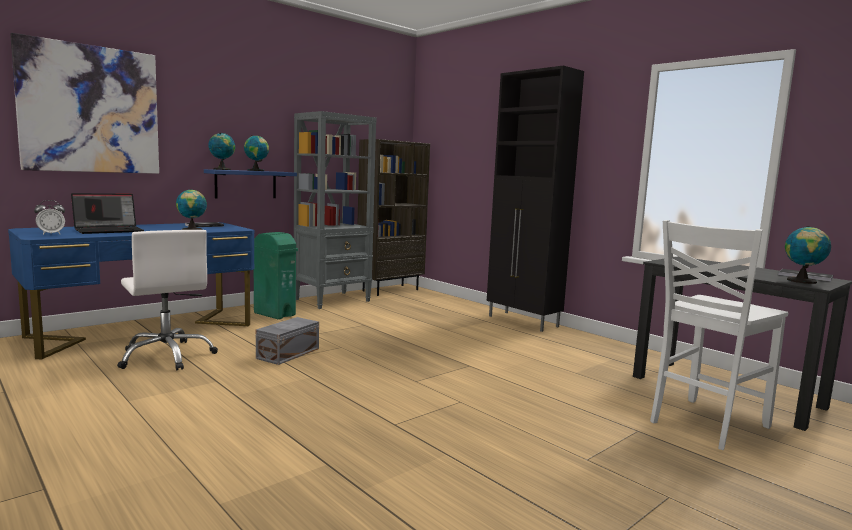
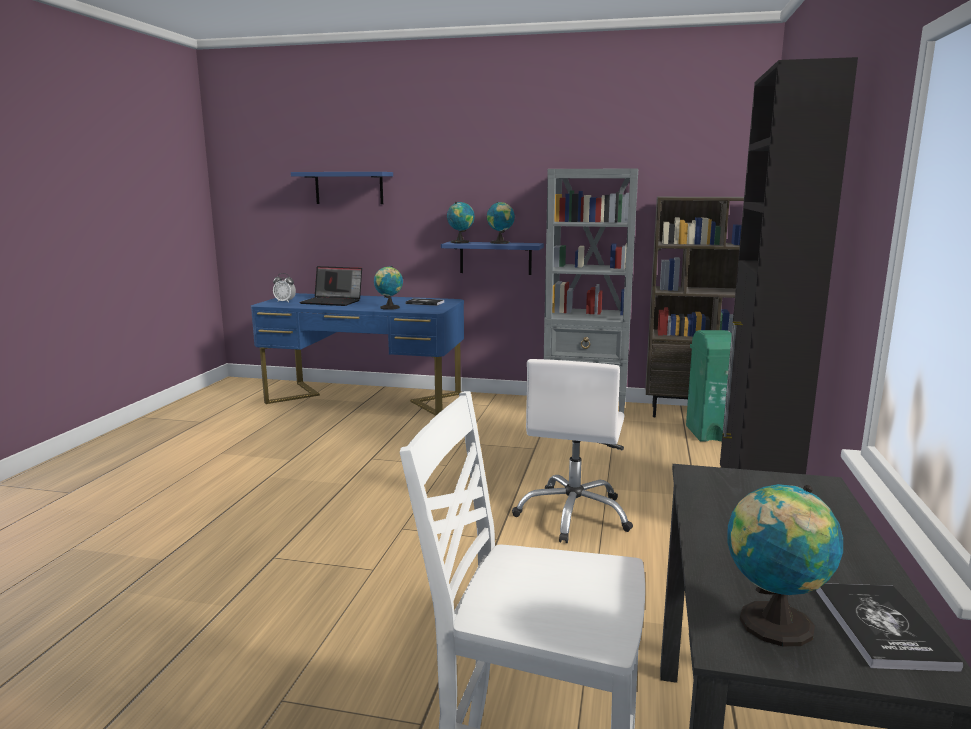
camera: 55 degrees right, 5 degrees up
(90, 109) = (349, 188): picture -> blue shelf
(167, 356) = (321, 426): white office chair -> white office chair (574, 515)
(274, 314) = (489, 410): green trash can -> green trash can (706, 433)
(287, 353) = (391, 454): grey storage box -> none

